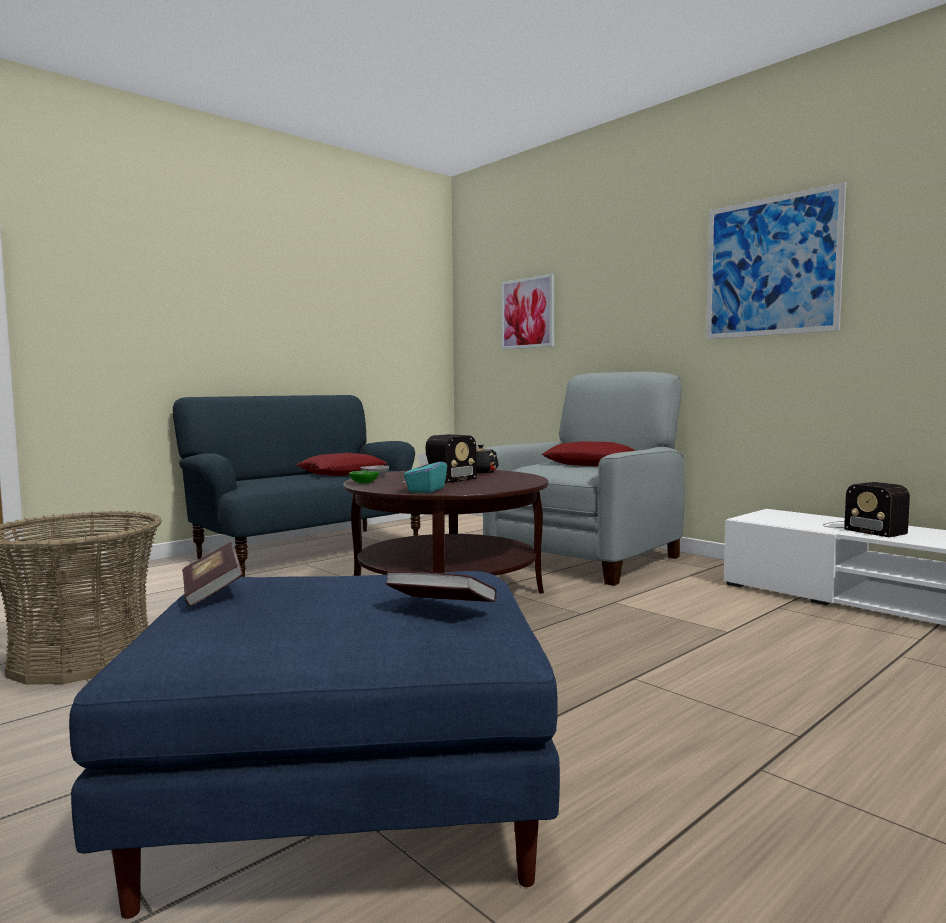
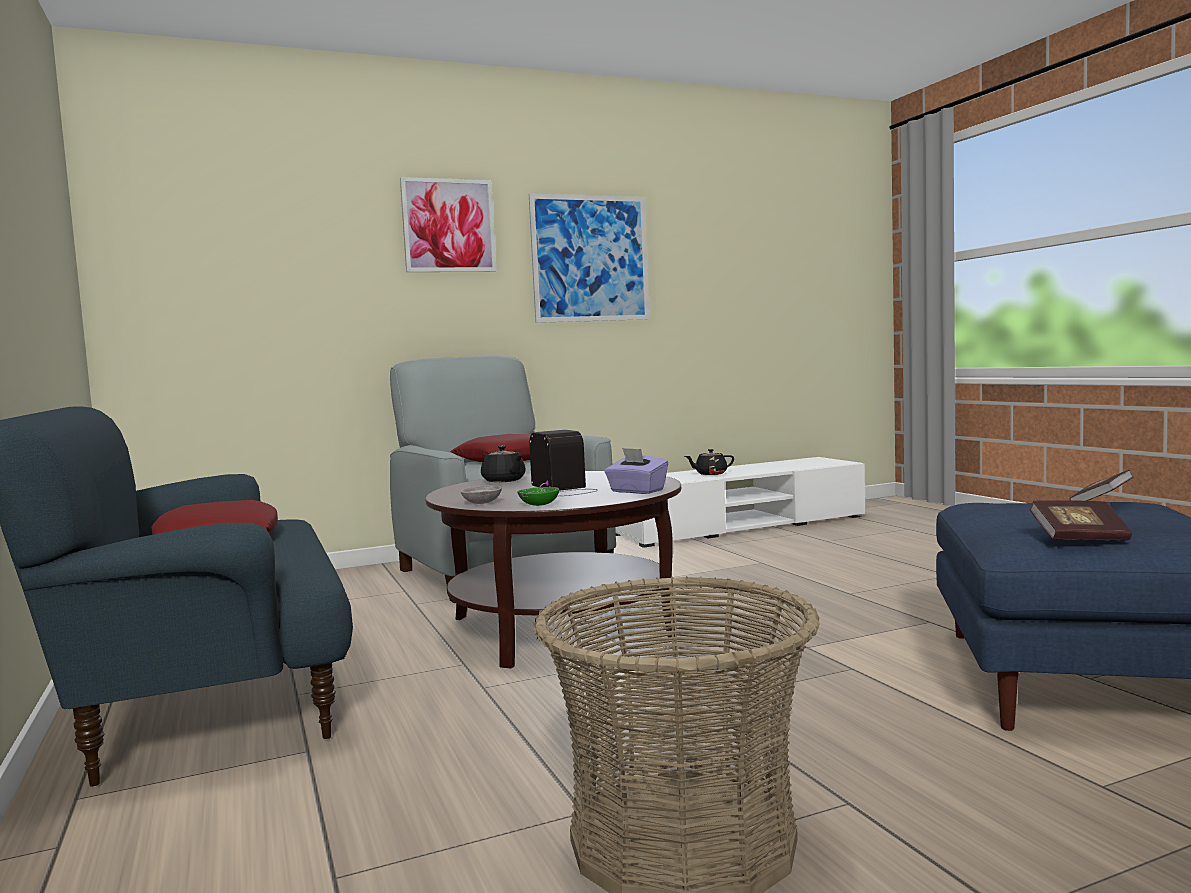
camera: 70 degrees left, 0 degrees up
(426, 490) = (636, 491): turquoise tissue box -> purple tissue box
(528, 313) = (269, 277): picture -> picture (448, 226)
(861, 528) = (710, 474): radio -> black teapot

